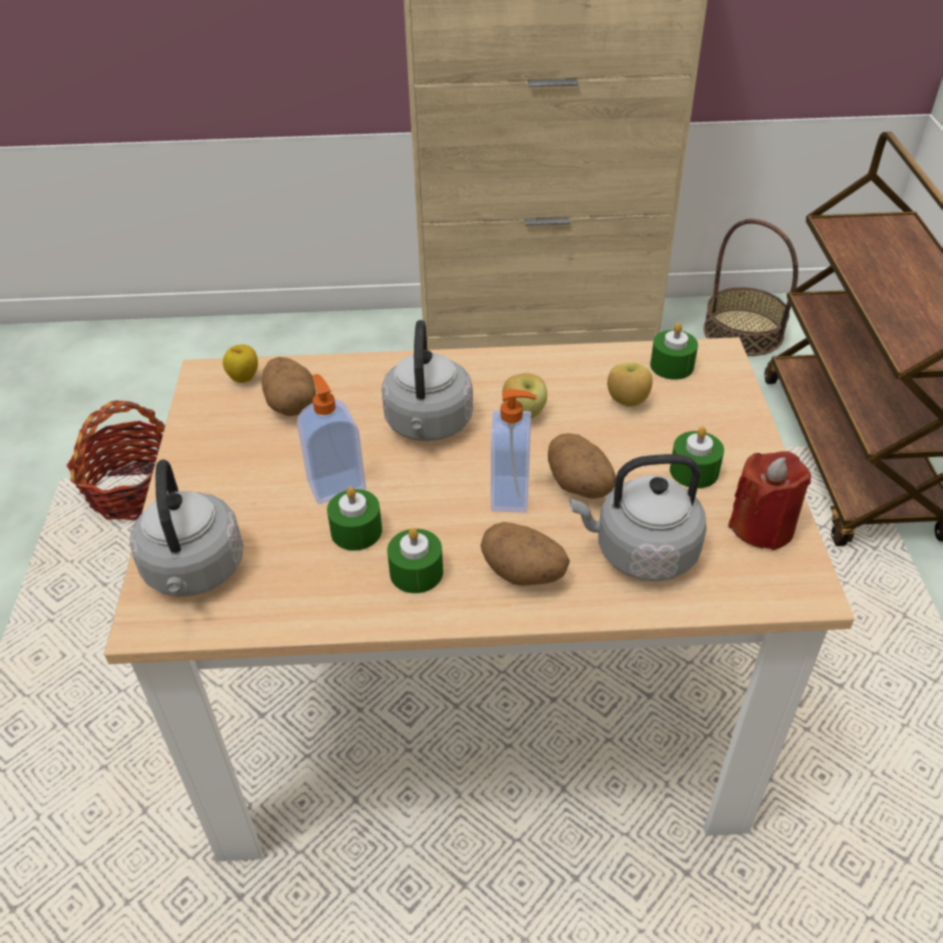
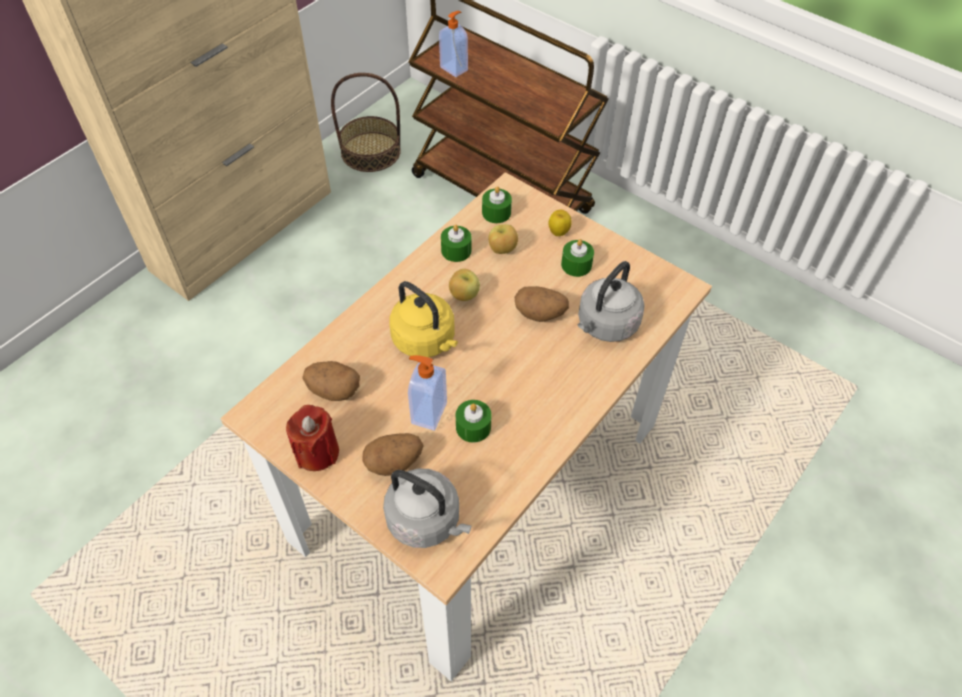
camera: 50 degrees left, 10 degrees up
(134, 490) = (102, 552): basket -> none
(244, 379) = (281, 398): apple -> apple (558, 232)
(416, 572) = (529, 421): green candle -> green candle (456, 250)
(428, 425) = (426, 341): grey kettle -> yellow kettle
(512, 494) = (517, 344): soap dispenser -> soap dispenser (454, 68)
(524, 573) = (574, 378): potato -> potato (394, 462)
(762, 526) = (634, 271): red candle -> red candle (317, 452)

